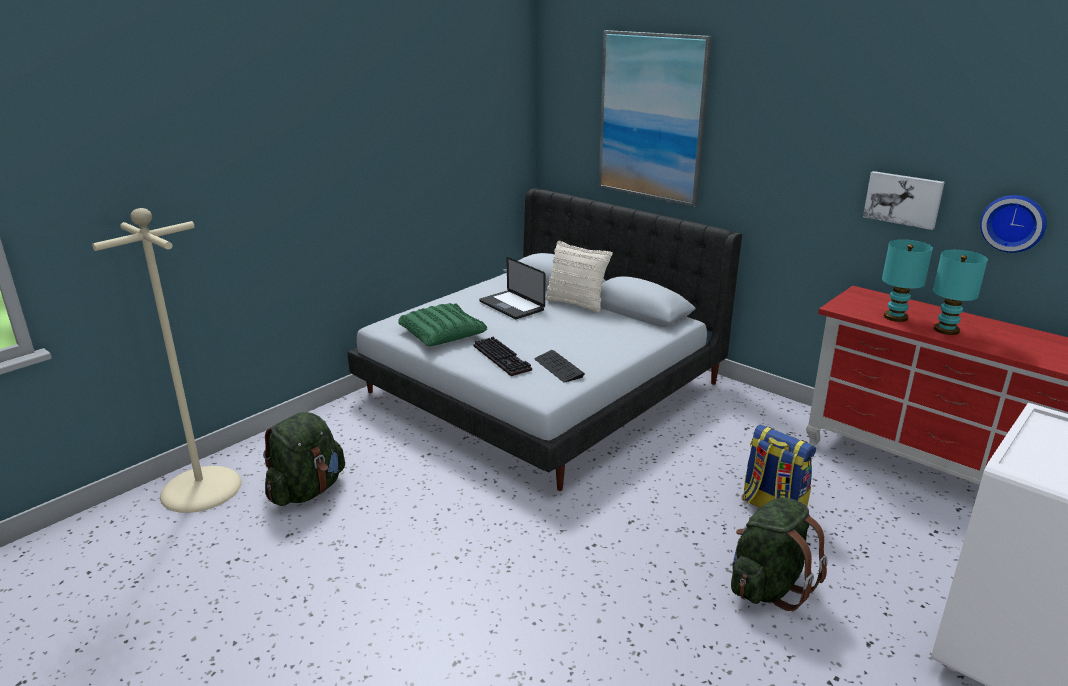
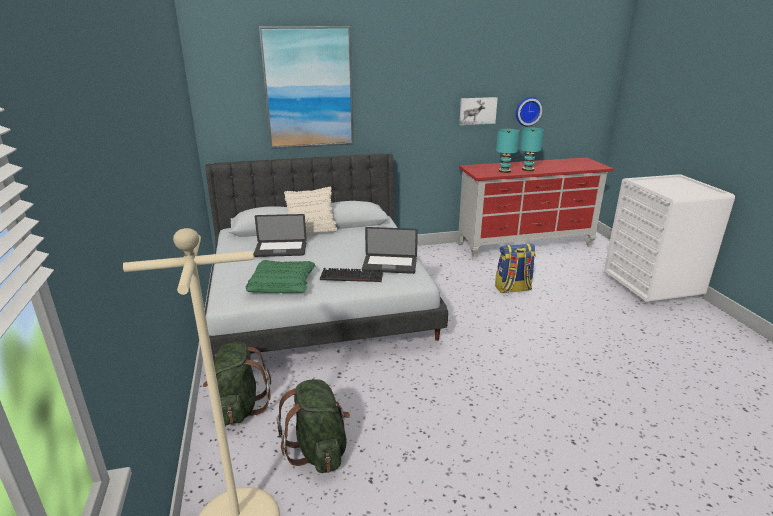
camera: 55 degrees left, 0 degrees up
(558, 367) = (389, 265): keyboard -> laptop
(768, 586) = (571, 317): green backpack -> green backpack (239, 408)

